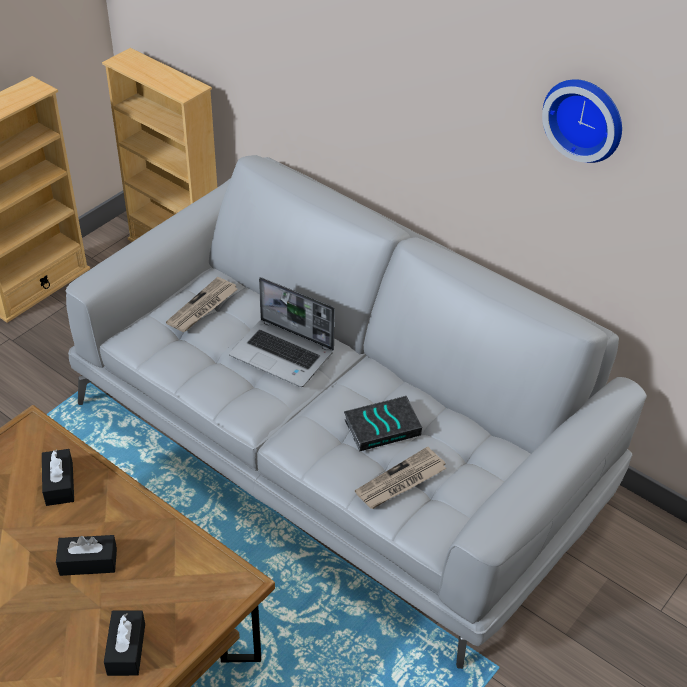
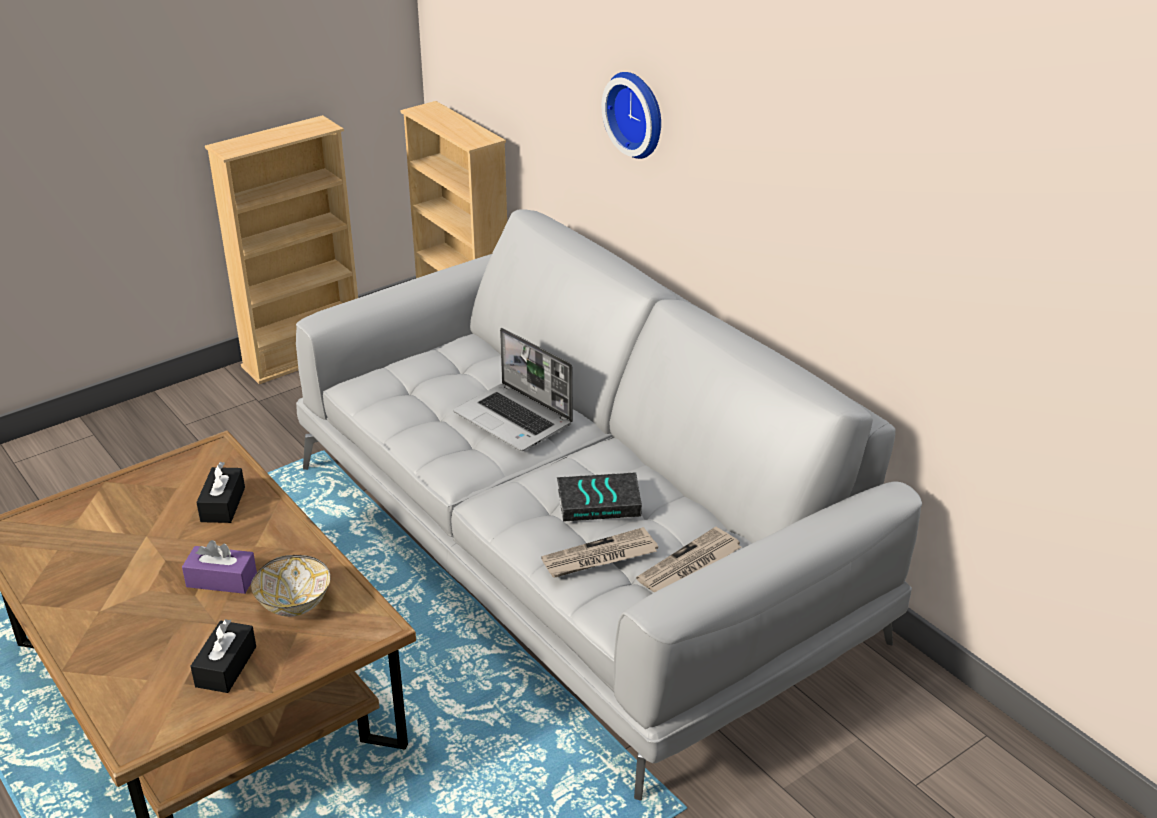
camera: 15 degrees right, 10 degrees down
(88, 562) = (221, 580): black tissue box -> purple tissue box
(162, 574) = (295, 604): none -> bowl
(202, 307) = (444, 366): newspaper -> newspaper (689, 565)
(585, 118) = (856, 147): wall clock -> wall clock (638, 113)

